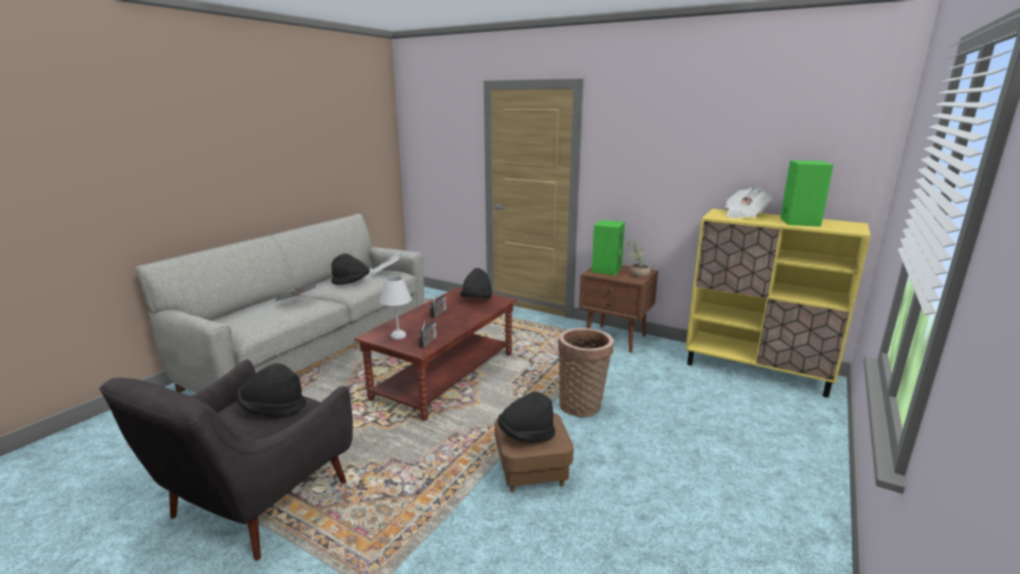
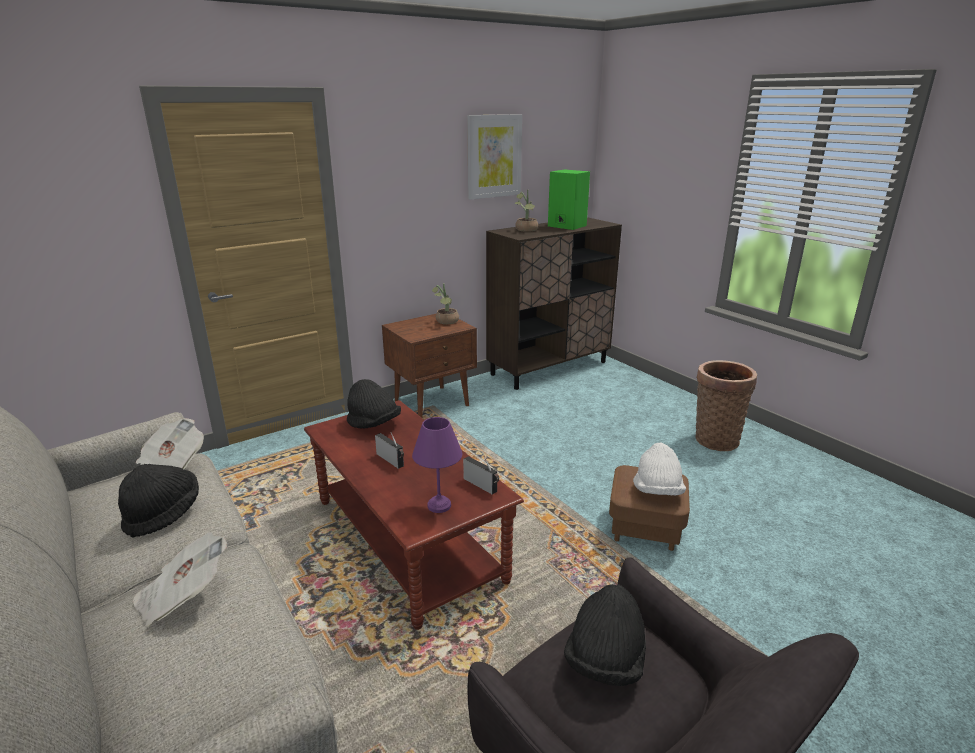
camera: 65 degrees left, 5 degrees up
(399, 336) = (440, 505): white table lamp -> purple table lamp
(526, 435) = (657, 491): black hat -> white hat
(582, 404) = (546, 463): basket -> basket (715, 438)
(606, 269) = (412, 329): green speaker -> none
(735, 139) = (494, 156): none -> picture
(744, 215) = (526, 230): newspaper -> potted plant
(757, 370) = (549, 368): yellow cabinet -> brown cabinet

